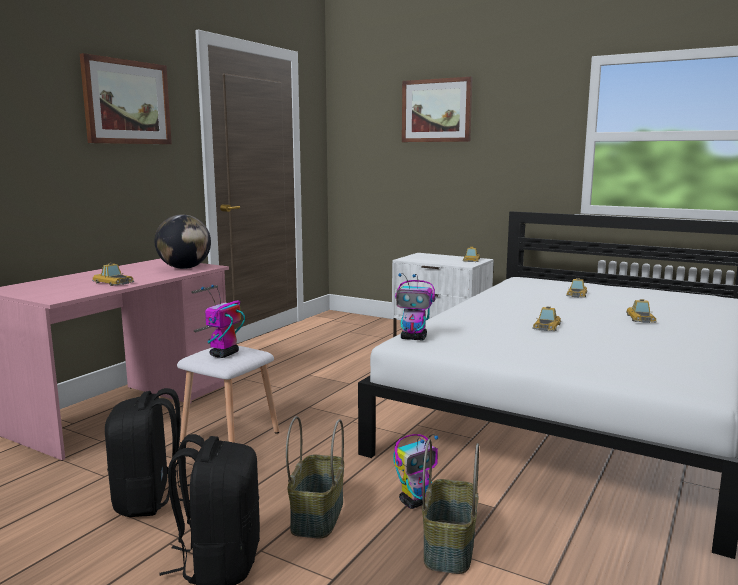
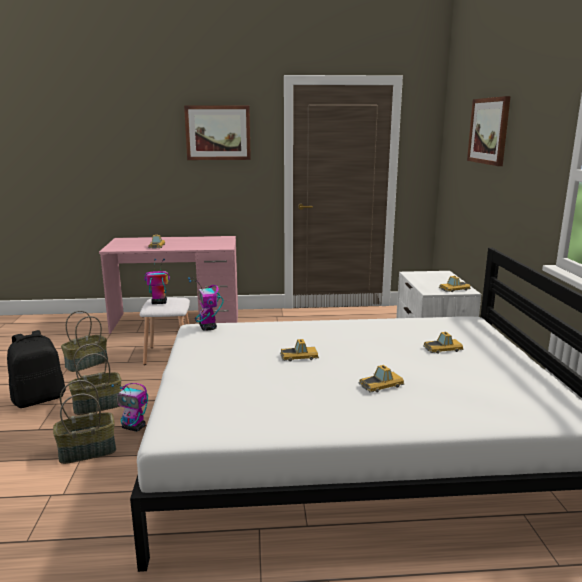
camera: 55 degrees right, 5 degrees up
(150, 499) = (86, 364): black backpack -> basket
(184, 268) = (213, 245): globe -> none

